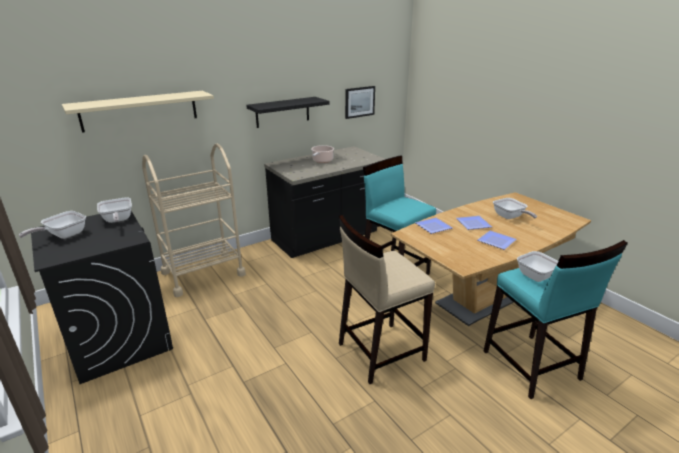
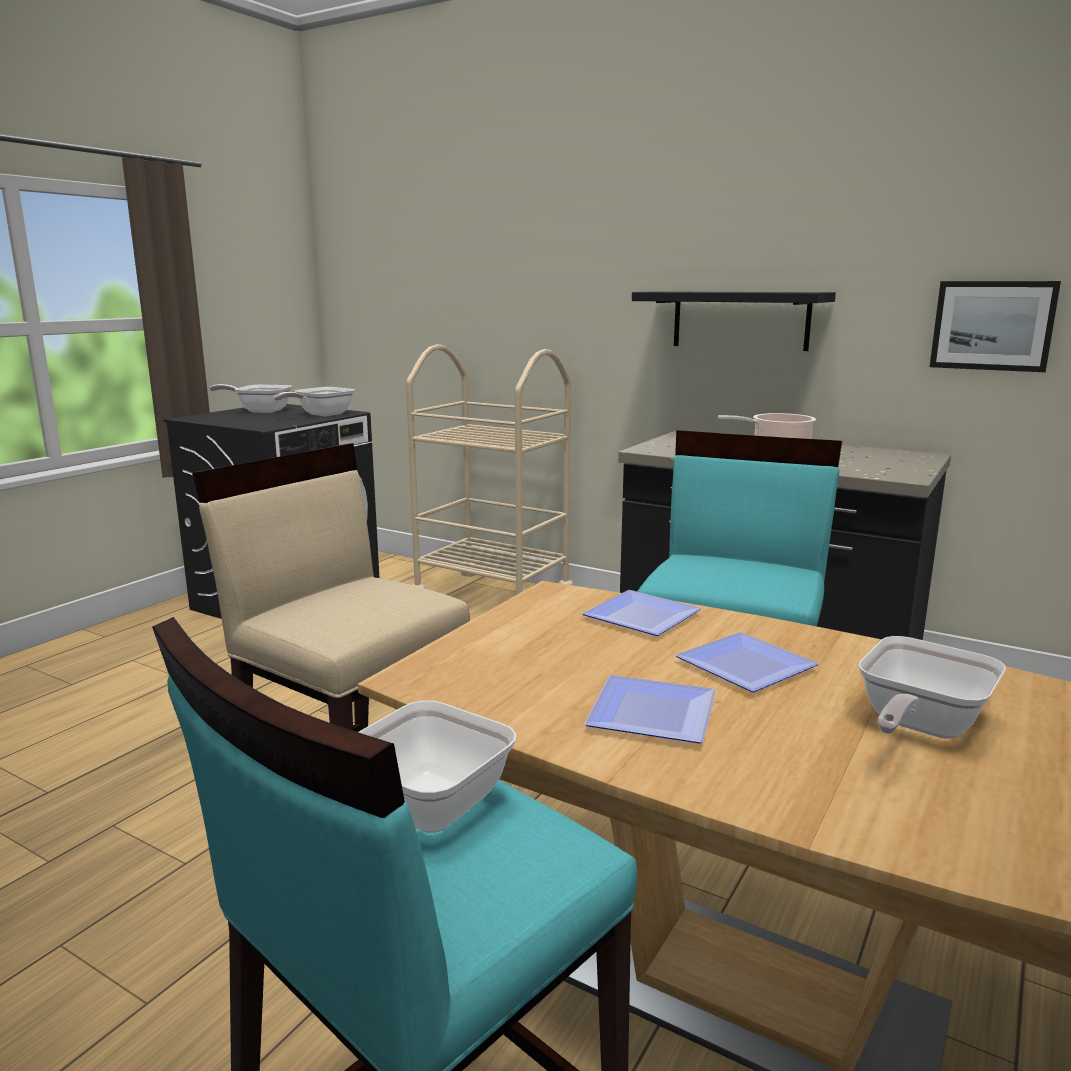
camera: 65 degrees right, 10 degrees down
(140, 110) = (482, 279): beige shelf -> none

